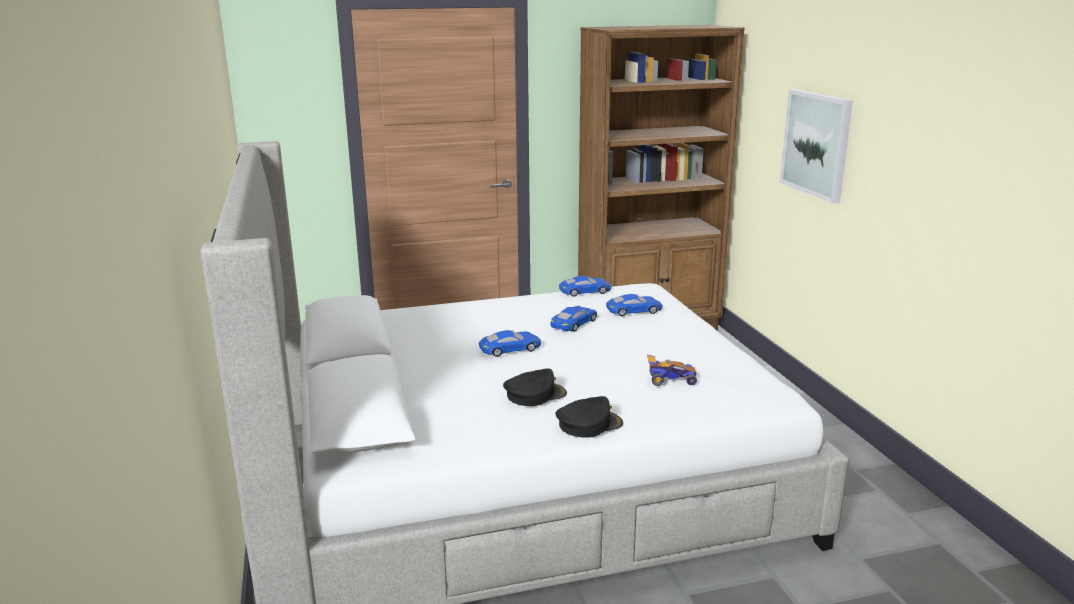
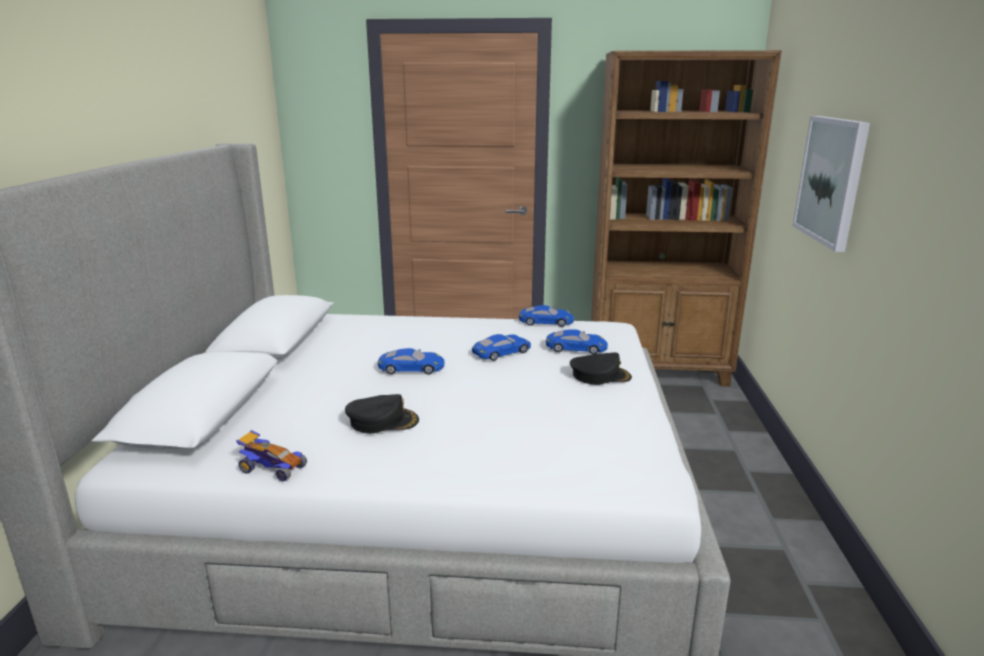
camera: 20 degrees right, 0 degrees up
(589, 424) = (402, 466): black cap -> black cap (600, 375)
(670, 380) = (538, 432): toy car -> toy car (272, 468)

